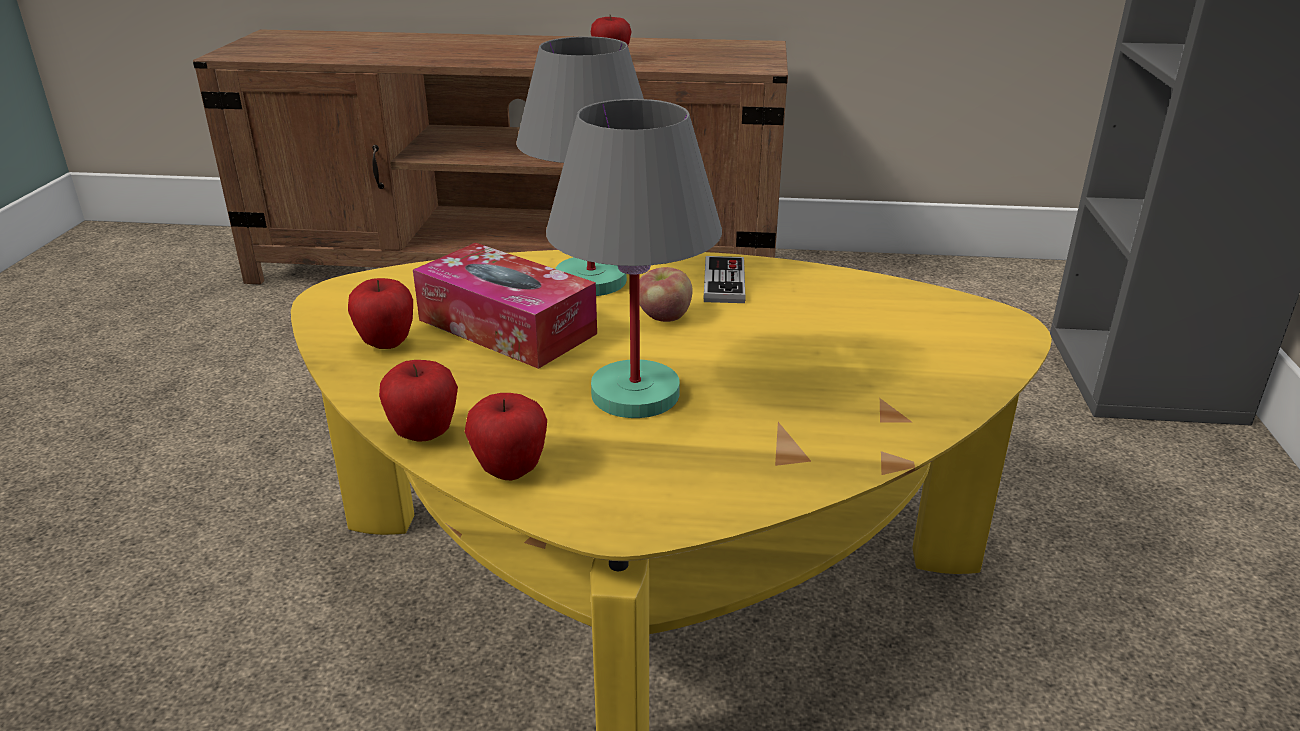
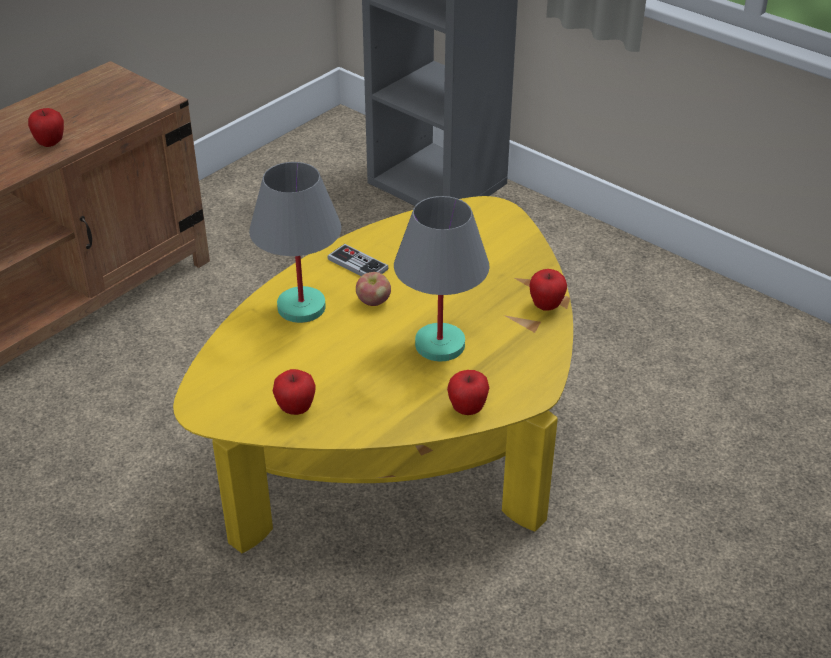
camera: 55 degrees left, 10 degrees up
(424, 435) = (409, 425): apple -> apple (546, 306)
(507, 327) = (324, 359): tissue box -> none

